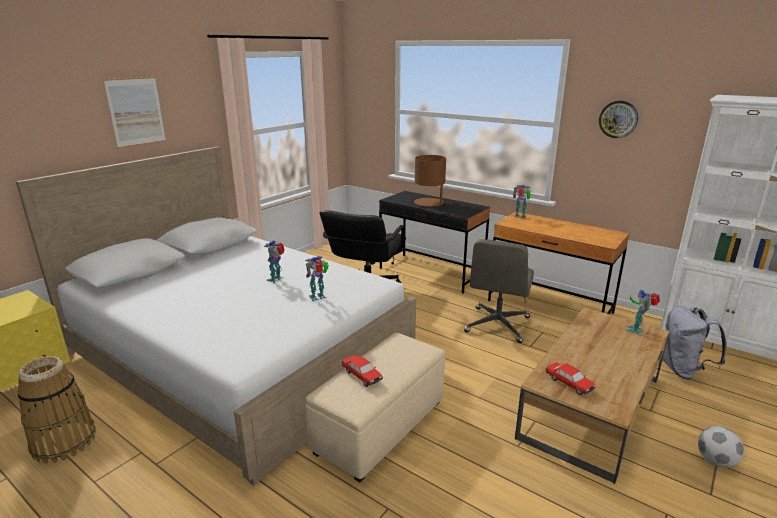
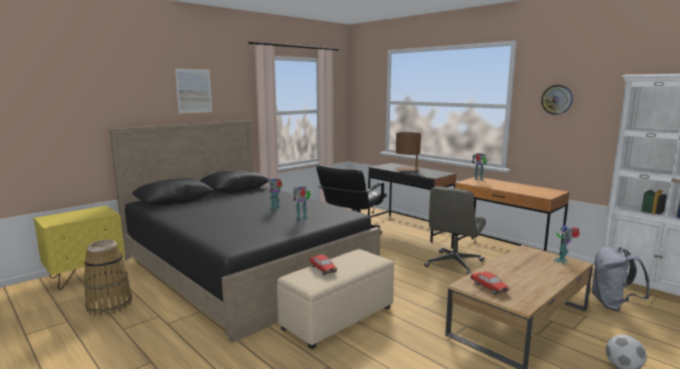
camera: 10 degrees right, 10 degrees down
(240, 354) = (245, 267): white bed -> black bed

